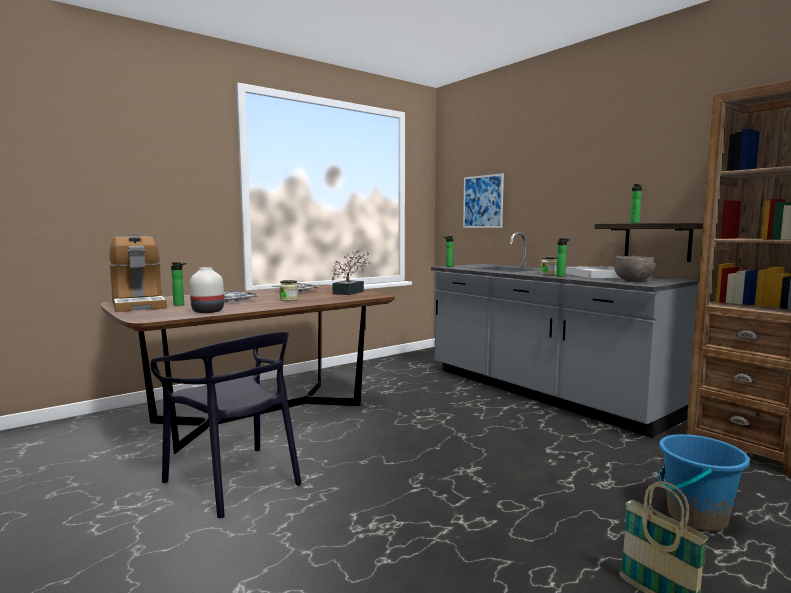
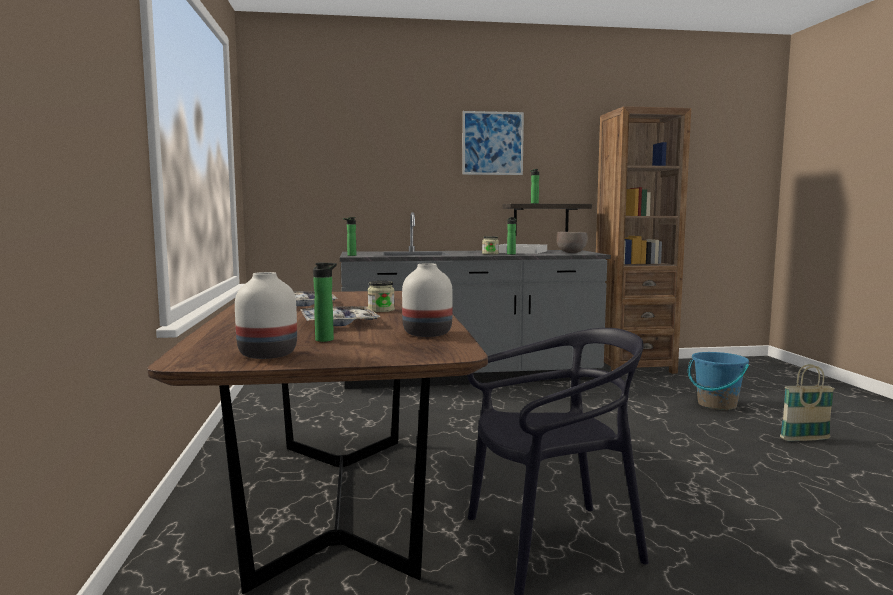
camera: 60 degrees left, 0 degrees up
(138, 304) = (266, 354): coffee machine -> white vase
(350, 292) = (362, 295): potted plant -> none
(483, 201) = (334, 175): picture -> picture (492, 143)

